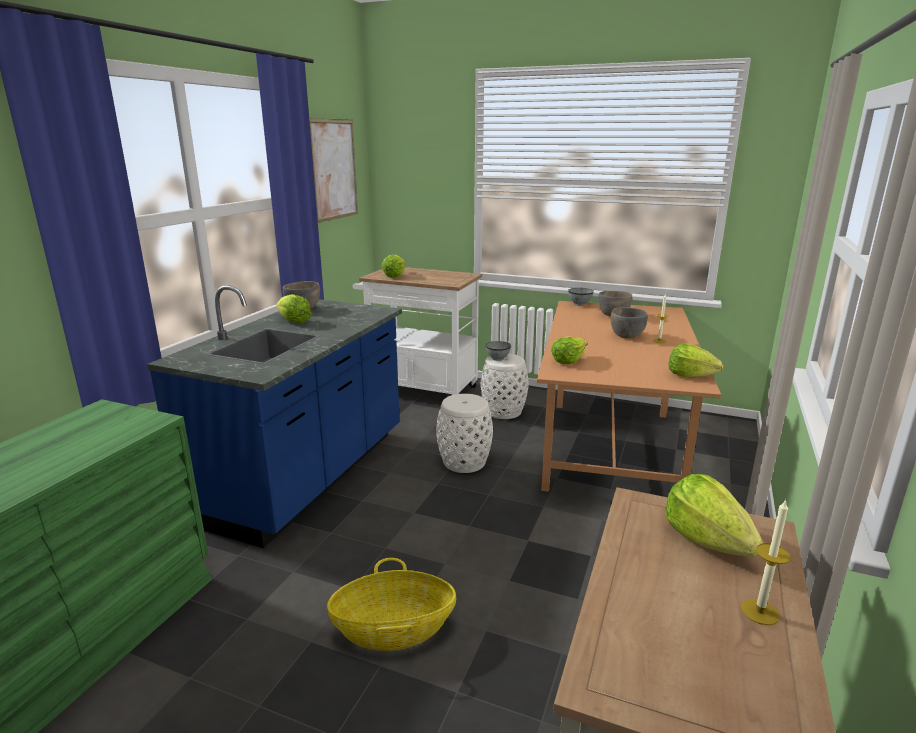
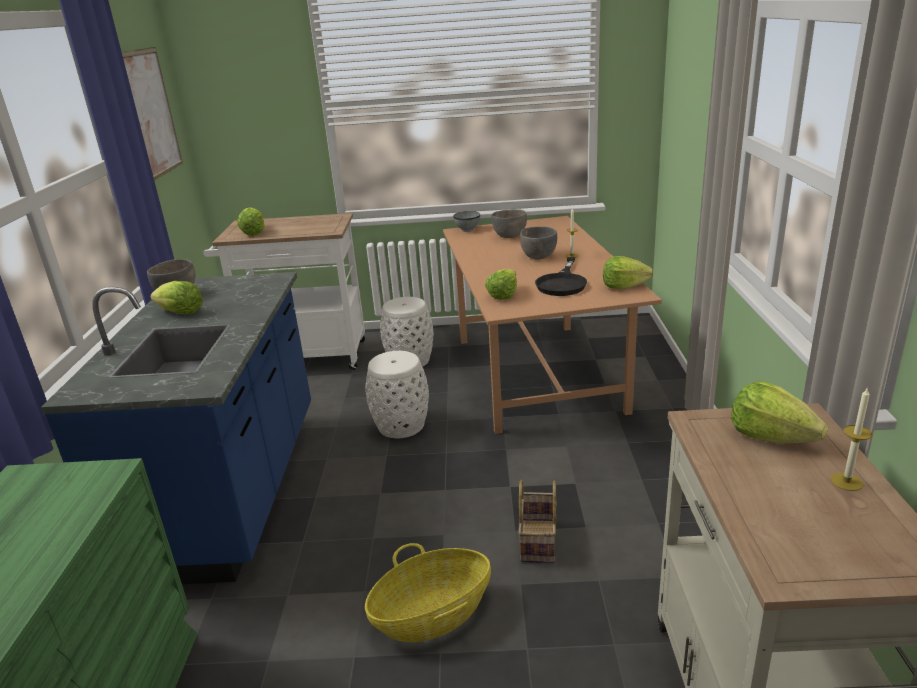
camera: 20 degrees left, 5 degrees up
(498, 358) = (396, 305): grey bowl -> none
(525, 598) = (539, 542): none -> basket
(631, 361) = (562, 283): none -> black frying pan

